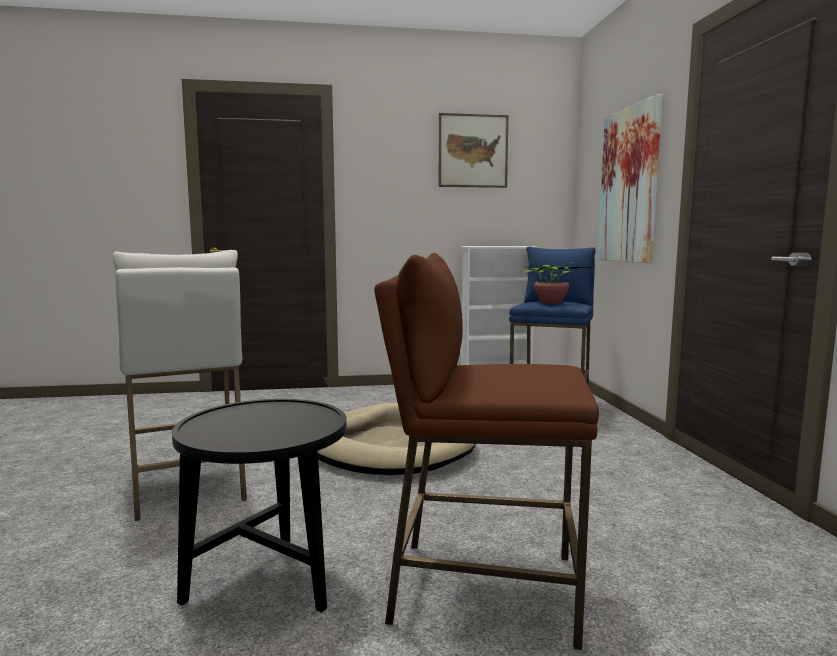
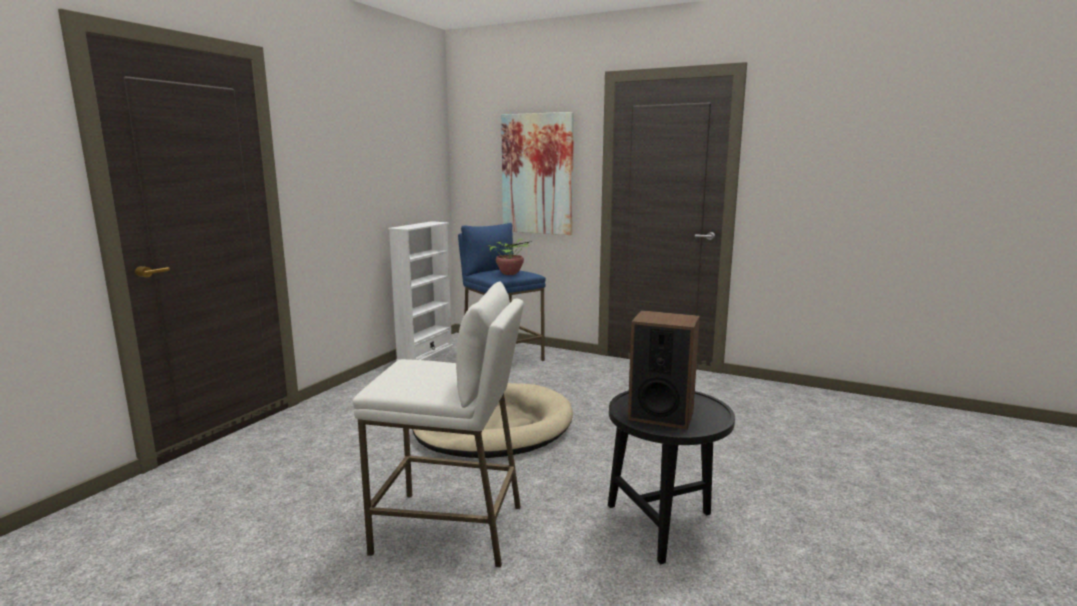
camera: 55 degrees left, 5 degrees up
(235, 420) = (660, 415): none -> speaker
(473, 151) = (387, 131): picture -> none
(483, 589) = (721, 462): brown stool -> none

